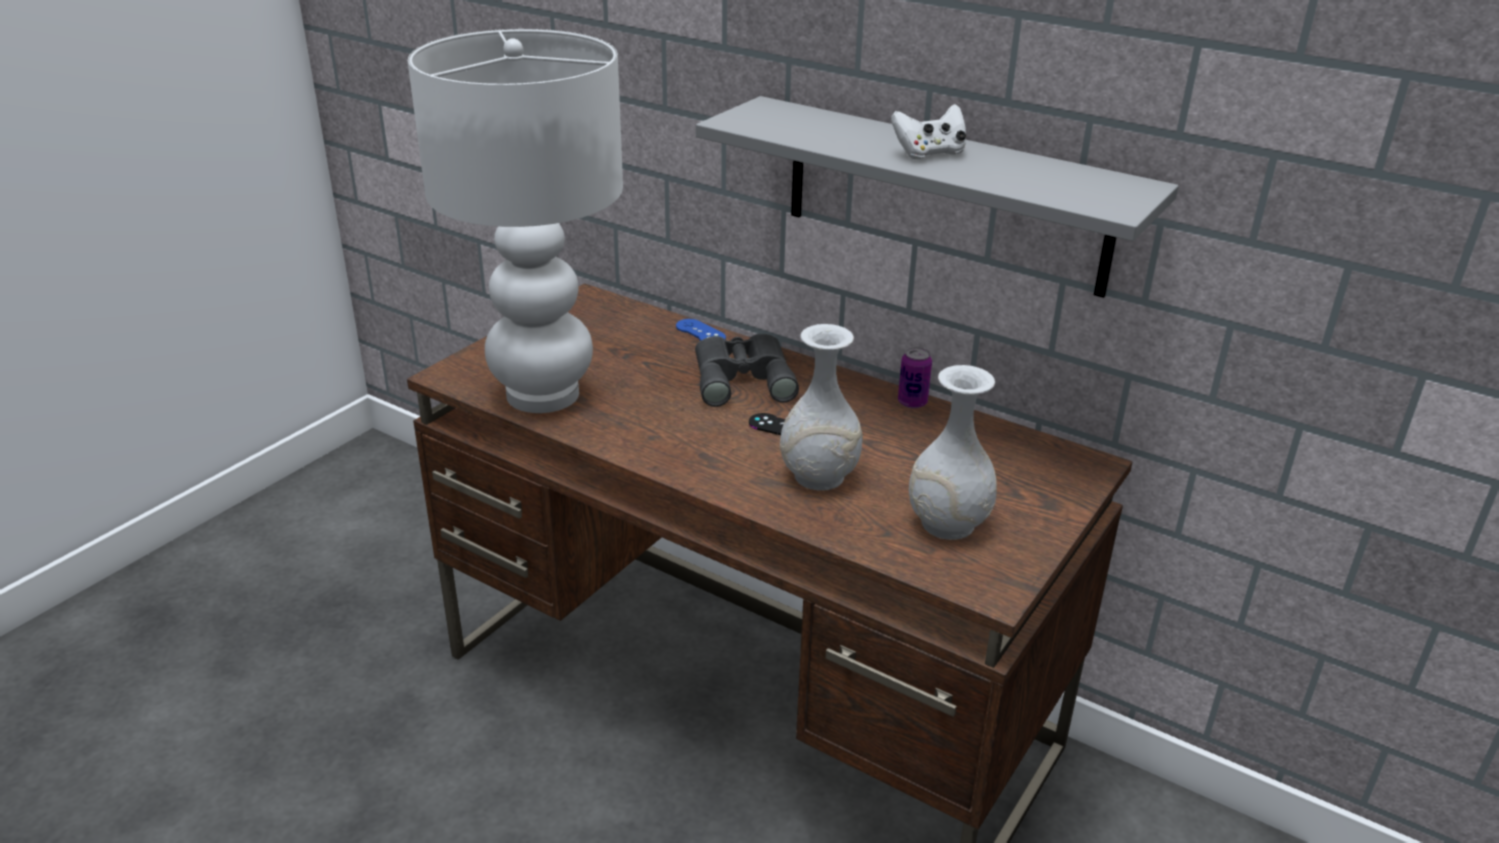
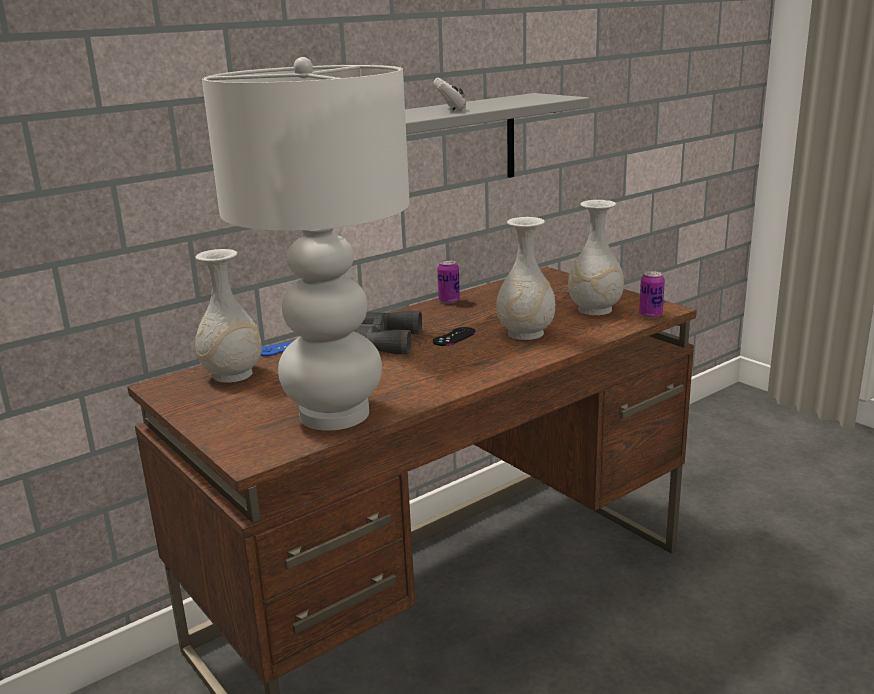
camera: 70 degrees left, 10 degrees down
(622, 323) = (233, 375): none -> white vase
(954, 578) = (650, 315): none -> can

